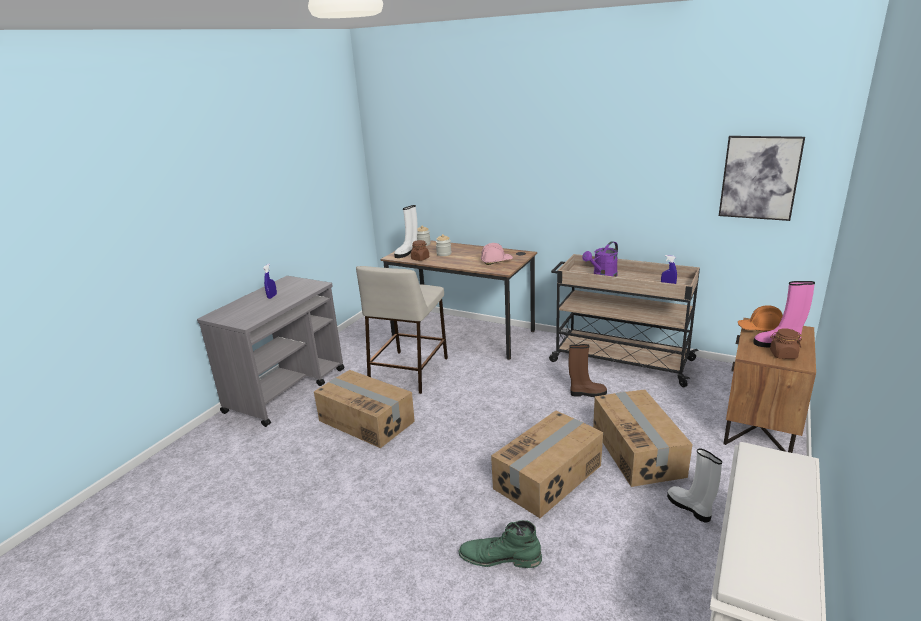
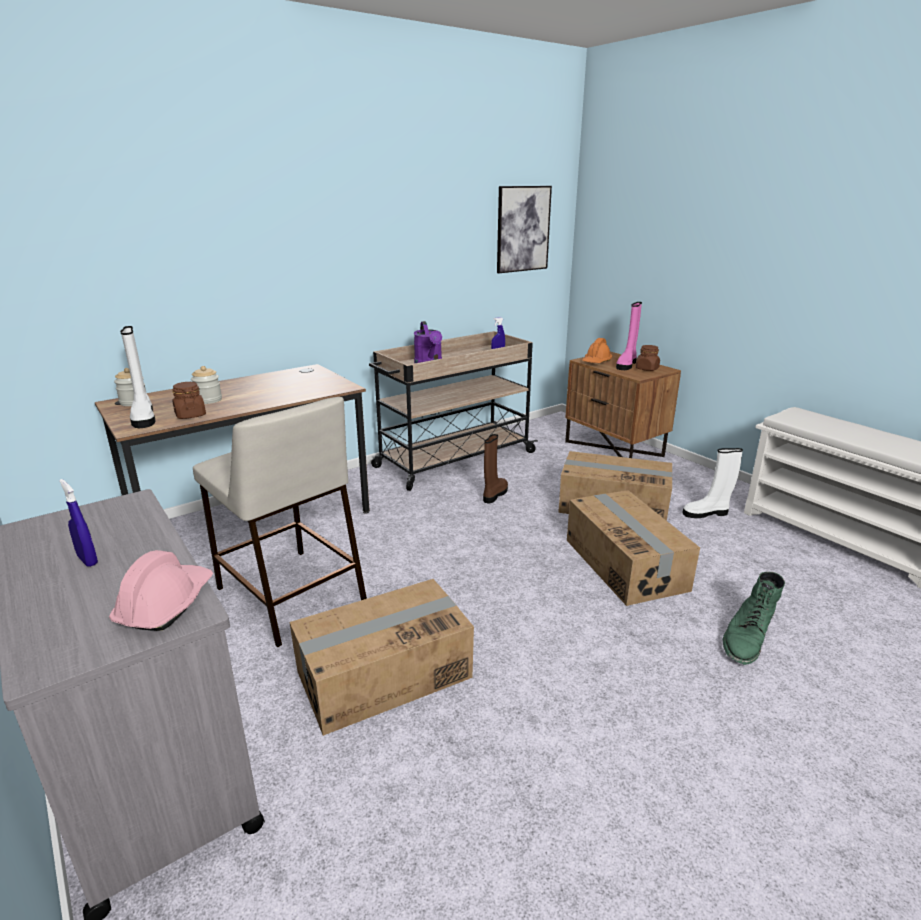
camera: 65 degrees left, 0 degrees up
(496, 261) = (305, 383): pink hard hat -> pink hard hat (166, 604)

